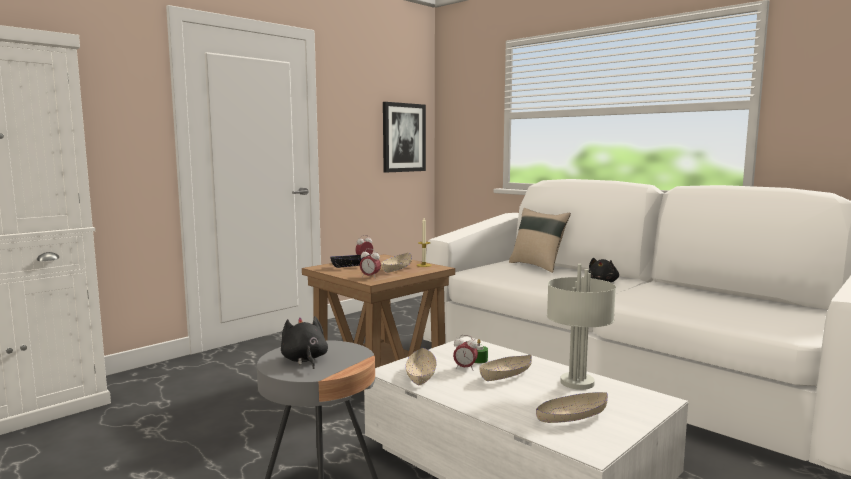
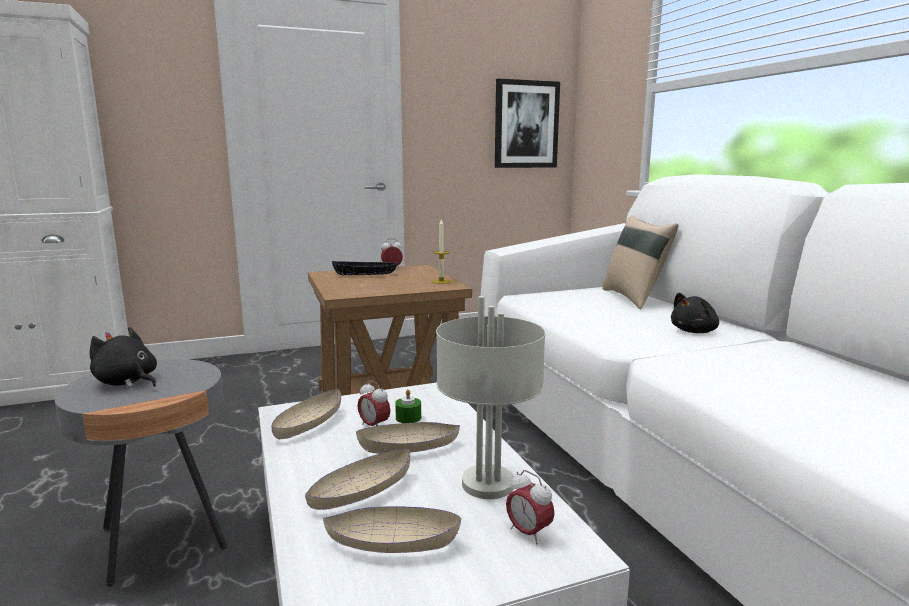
camera: 25 degrees right, 5 degrees up
(304, 360) = (127, 382): black plush toy -> black plush toy turned 60 degrees counterclockwise
(370, 277) = (348, 289): alarm clock -> alarm clock (528, 533)
(396, 269) = (399, 283): beige bowl -> beige bowl (361, 492)

